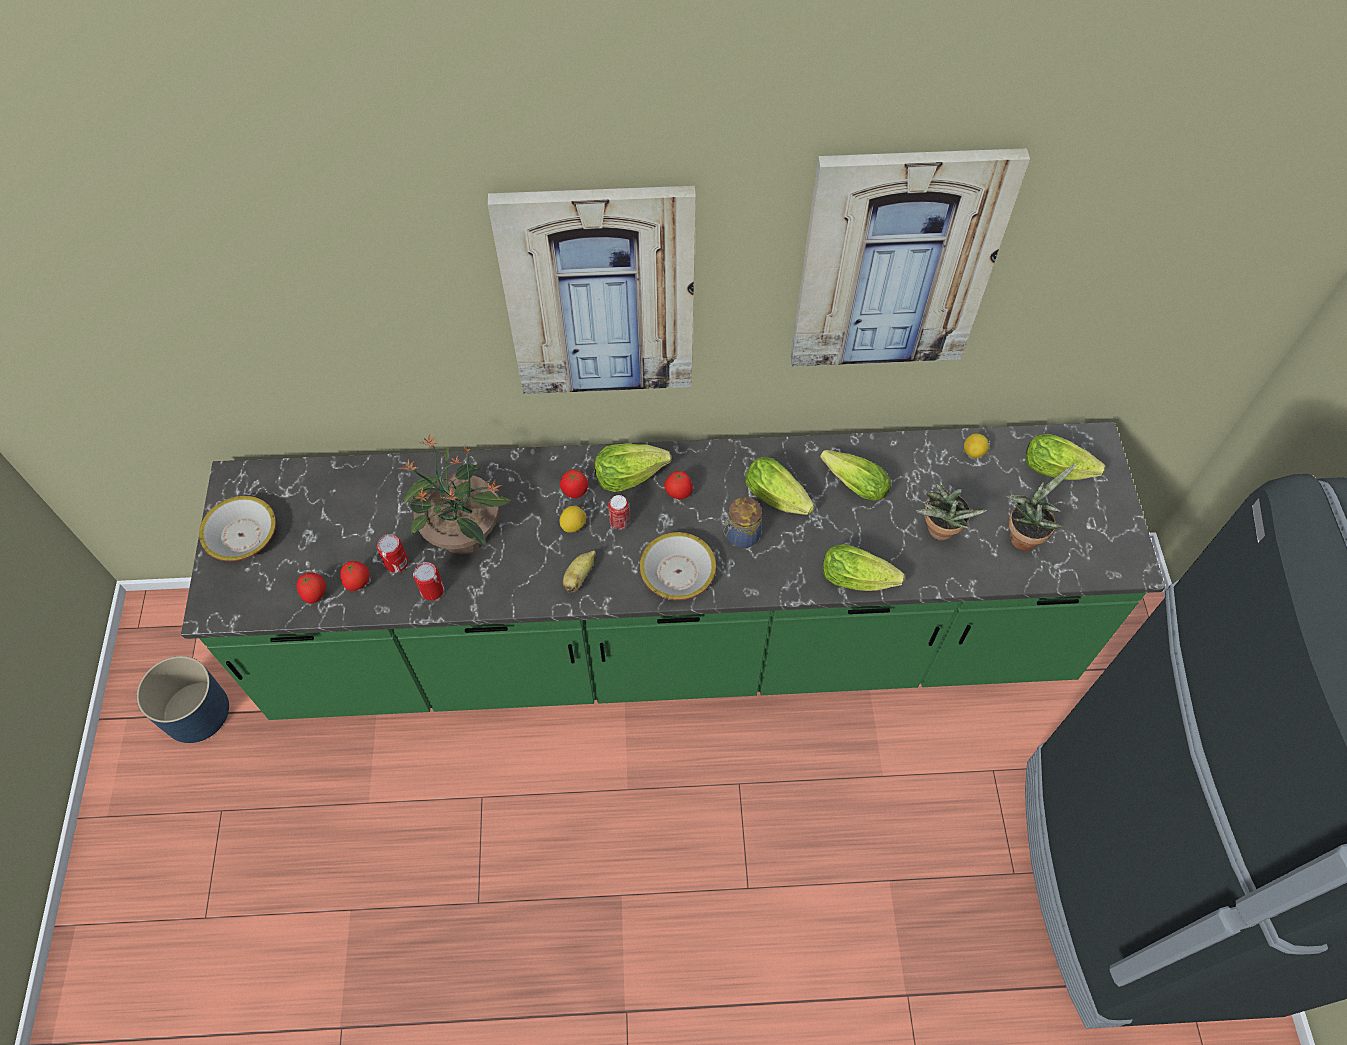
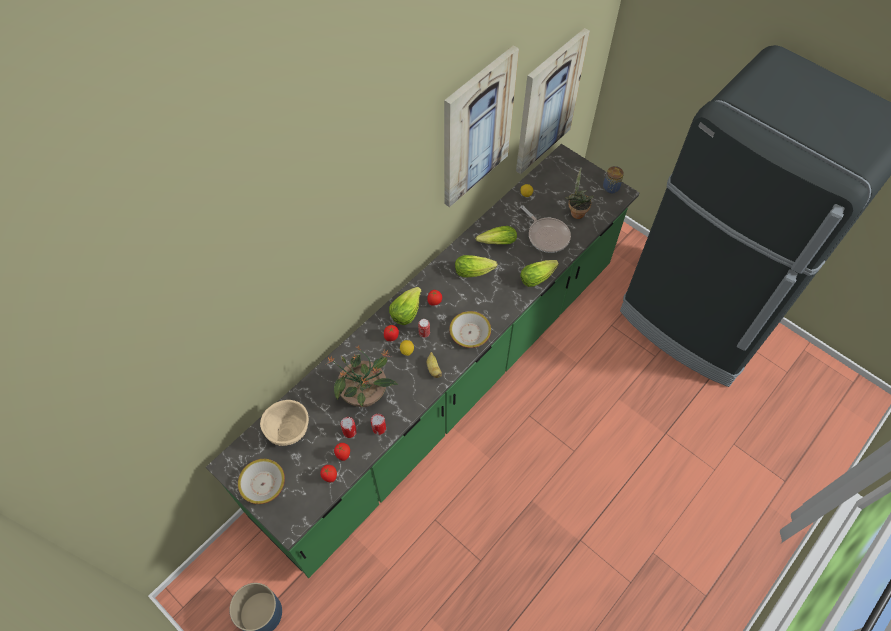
camera: 45 degrees left, 0 degrees up
(335, 501) = (289, 431): none -> beige bowl
(600, 295) = (369, 230): picture -> picture (548, 103)
(741, 535) = (477, 298): jar -> jar (610, 188)
(939, 532) = (547, 235): potted plant -> frying pan
(1060, 470) = (562, 177): lettuce -> none

